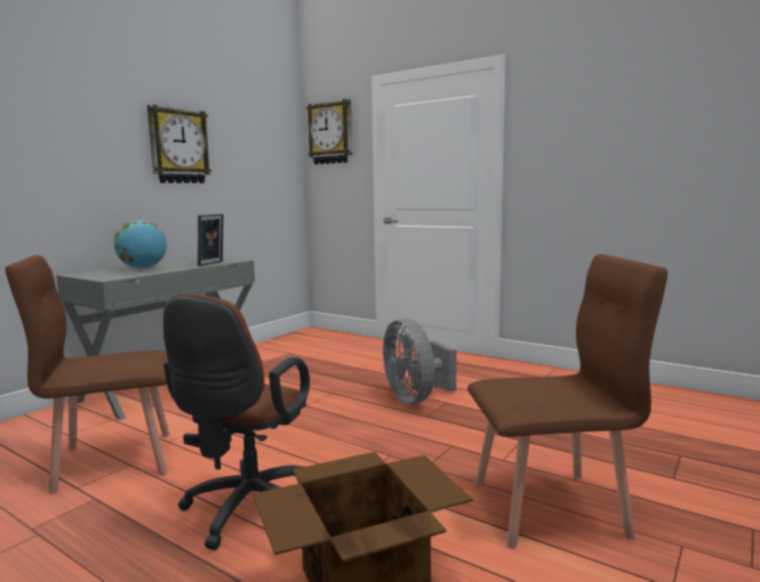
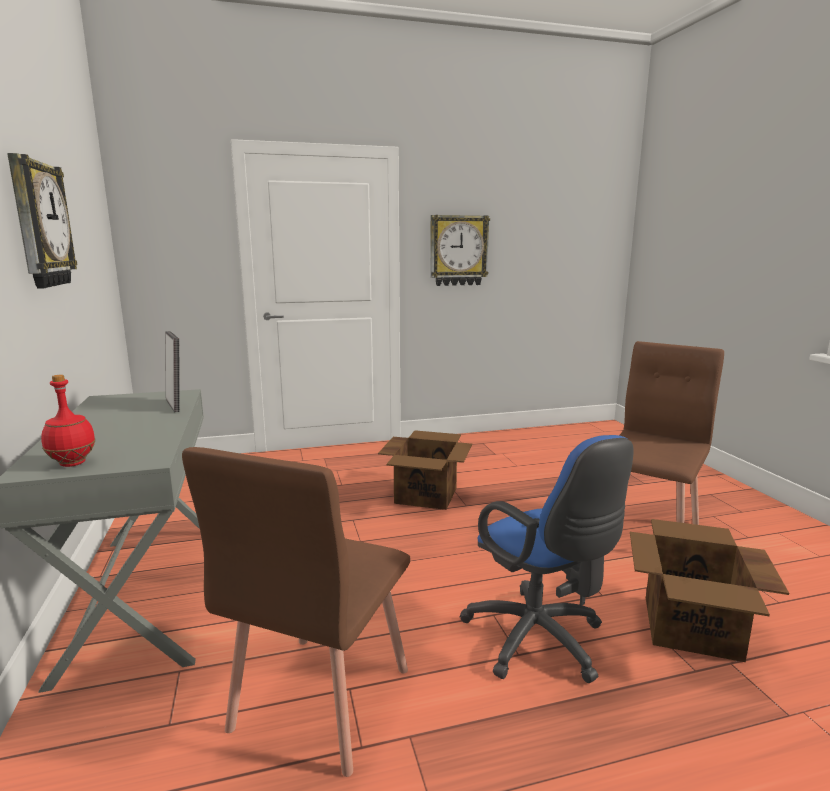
camera: 50 degrees left, 5 degrees up
(93, 274) = (73, 463): none -> red bottle
(143, 269) = (108, 434): globe -> none
(247, 511) = (540, 642): brown office chair -> blue office chair
(331, 133) = (165, 204): wall clock -> wall clock (458, 250)
(415, 398) = (426, 495): grey fan -> cardboard box

